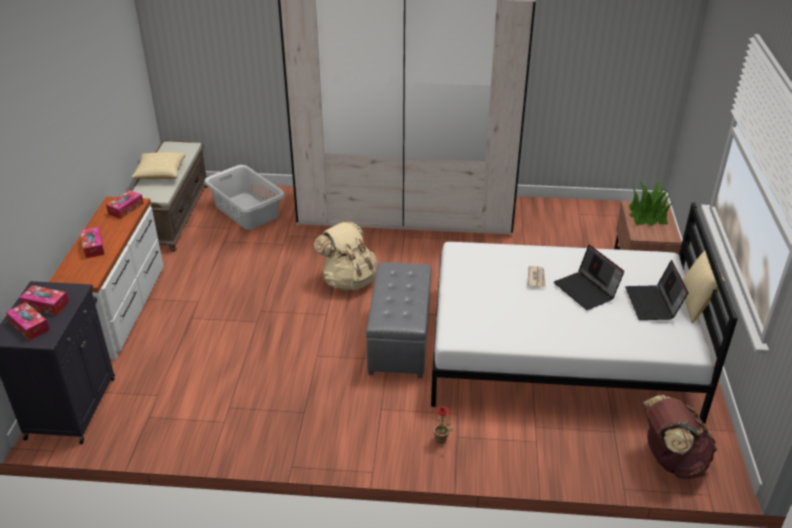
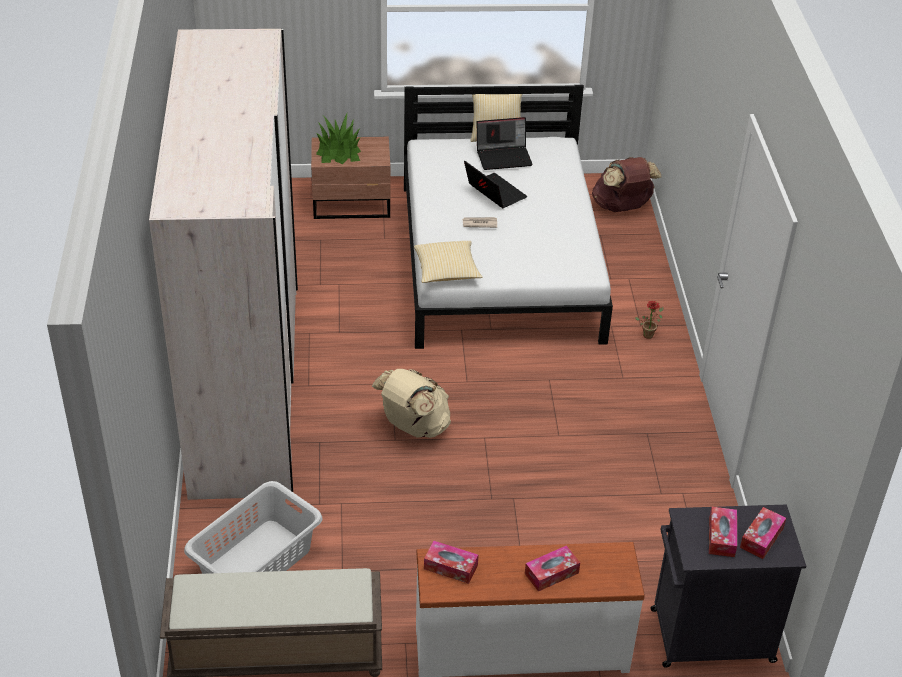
camera: 100 degrees left, 5 degrees up
(160, 173) = (286, 600): pillow -> pillow (446, 271)
(400, 340) = (515, 372): grey ottoman -> none
(587, 291) = (493, 193): laptop -> laptop turned 90 degrees counterclockwise

